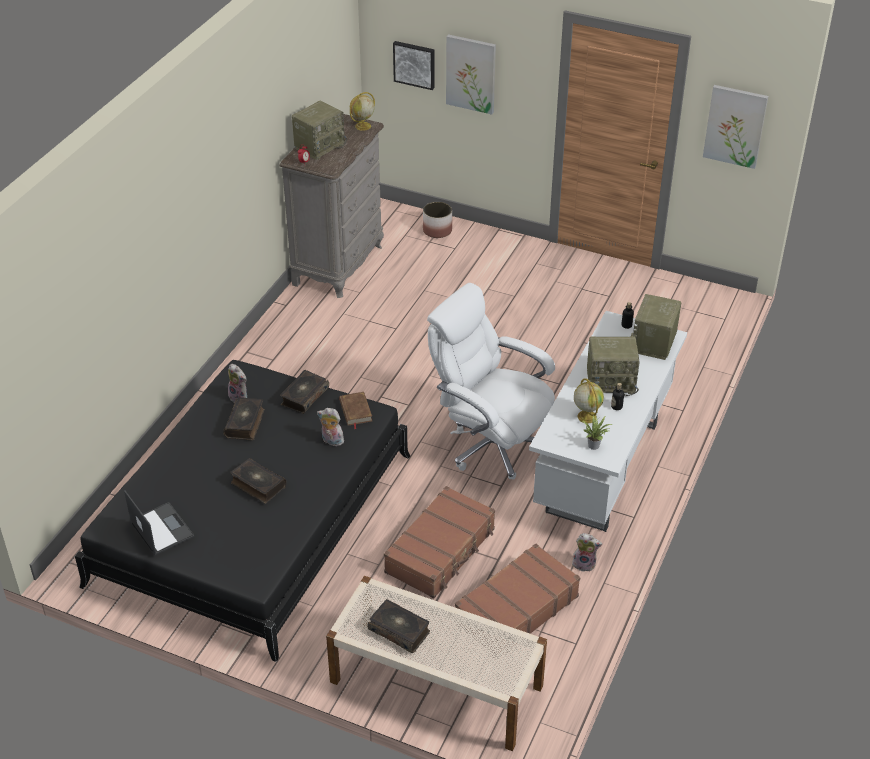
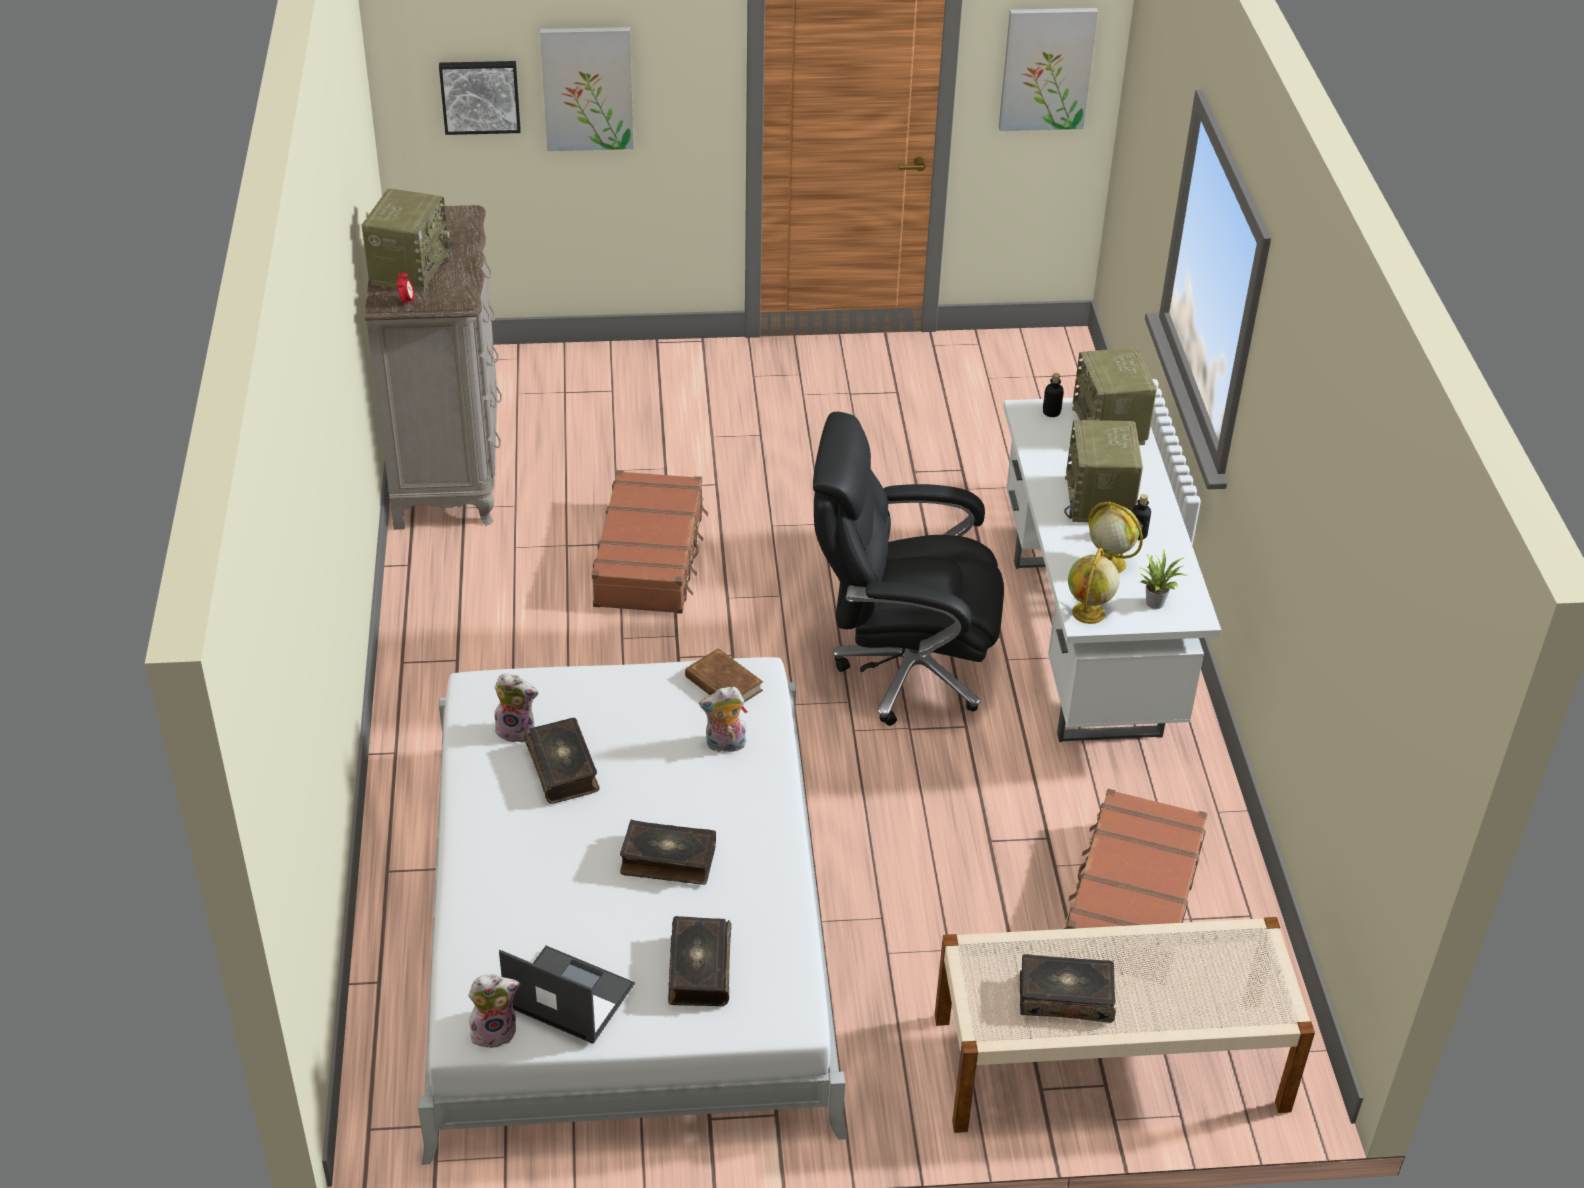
camera: 30 degrees left, 0 degrees up
(253, 518) = (627, 927): black bed -> white bed
(304, 396) = (623, 691): book -> book (698, 970)
(362, 126) = (454, 219): globe -> globe (1088, 614)
(437, 230) = (563, 371): planter -> none
(441, 551) = (957, 859): brown suitcase -> brown suitcase (651, 557)
(490, 446) = (902, 672): white office chair -> black office chair
(585, 564) = (1171, 795): plush toy -> plush toy (495, 1031)
(611, 381) = (1099, 500): radio -> radio turned 120 degrees clockwise

